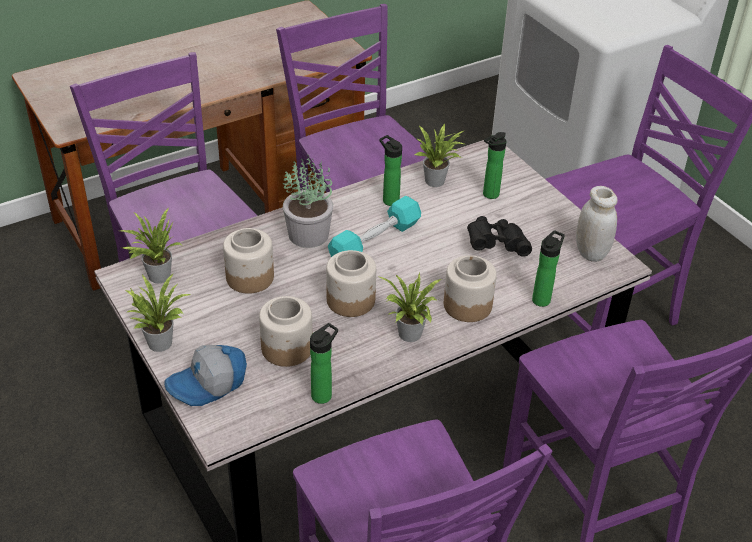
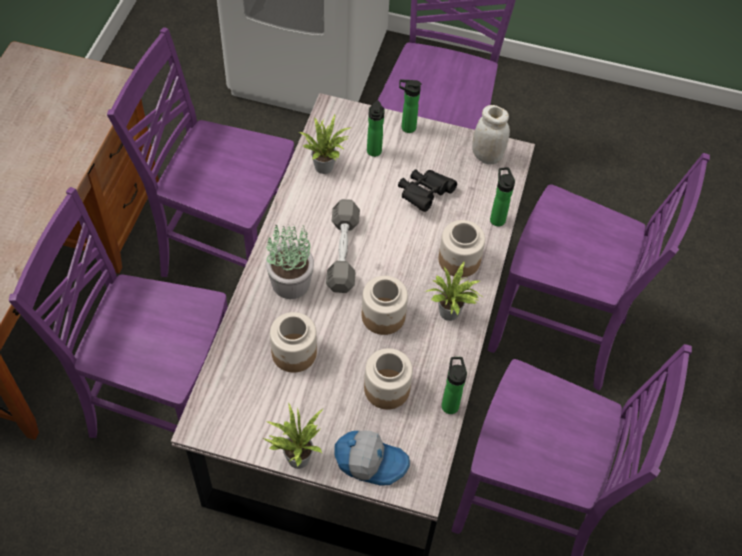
camera: 45 degrees left, 15 degrees up
(156, 275) = (224, 406): potted plant -> none
(208, 384) = (370, 461): cap -> cap turned 90 degrees counterclockwise
(375, 241) = (343, 253): turquoise dumbbell -> grey dumbbell
(389, 200) = (311, 208): bottle -> bottle (406, 127)

